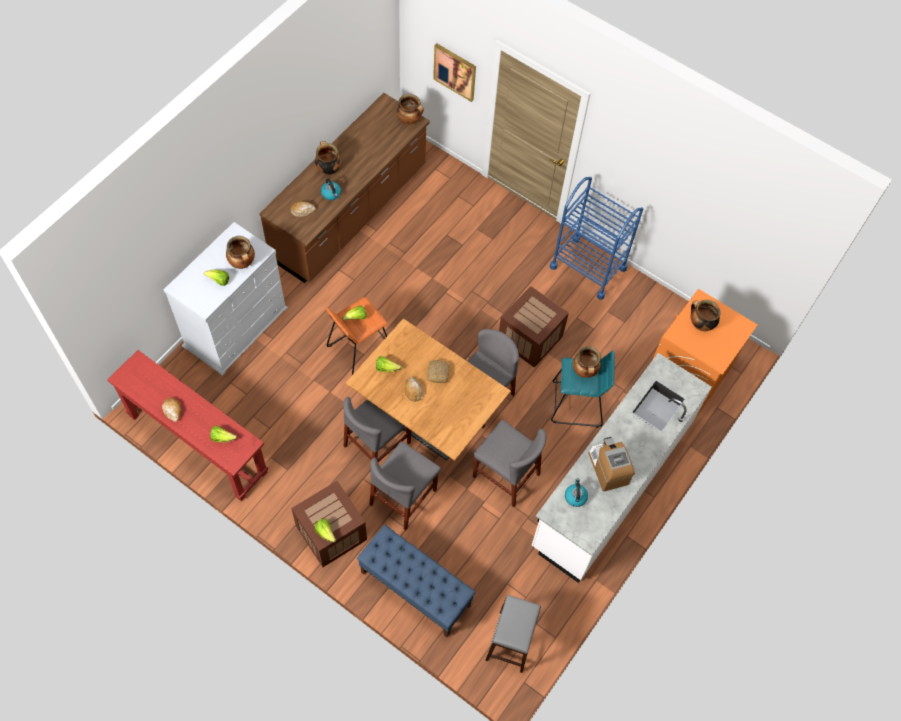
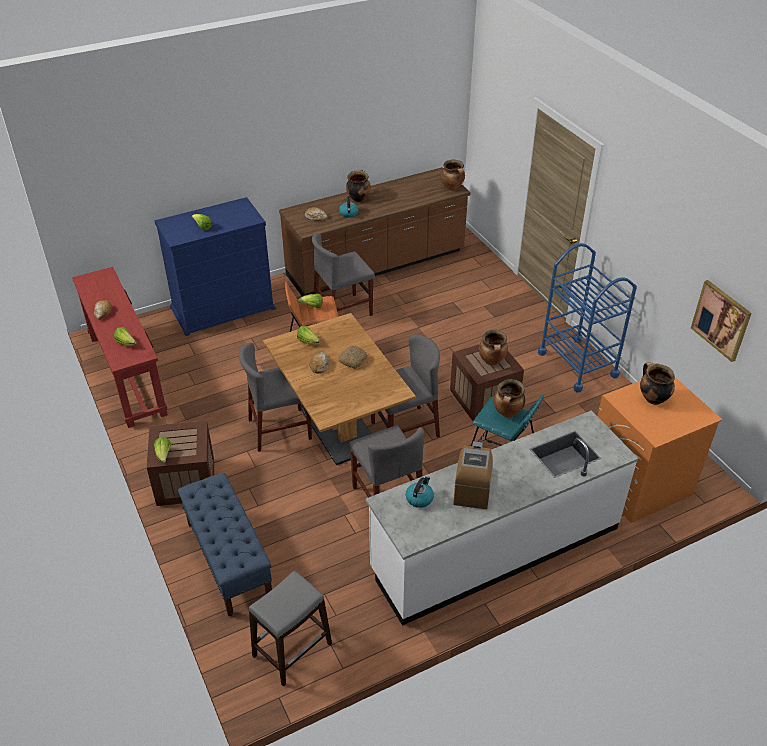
camera: 30 degrees right, 20 degrees down
(236, 326) = (223, 308): white dresser -> blue dresser
(243, 263) = (231, 222): cooking pot -> cooking pot (492, 361)
(403, 497) = (273, 479): grey chair -> grey chair (343, 311)
(455, 71) = (503, 146): picture -> picture (721, 320)

